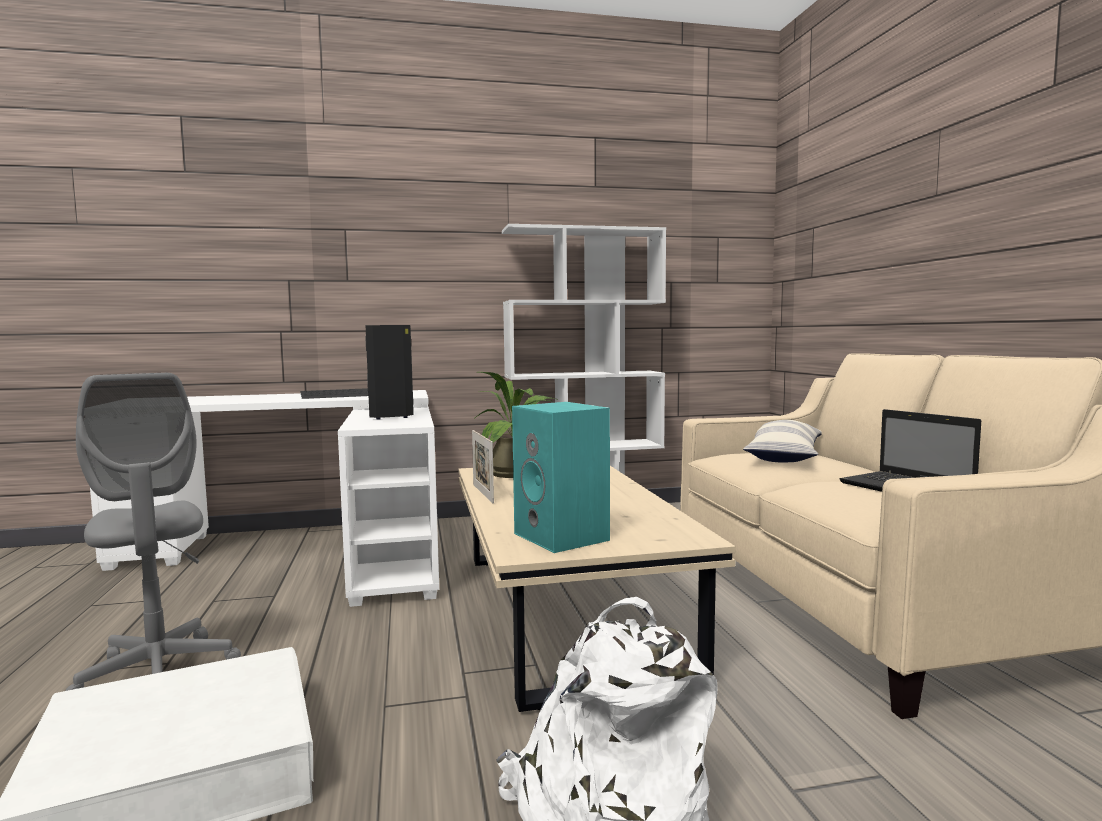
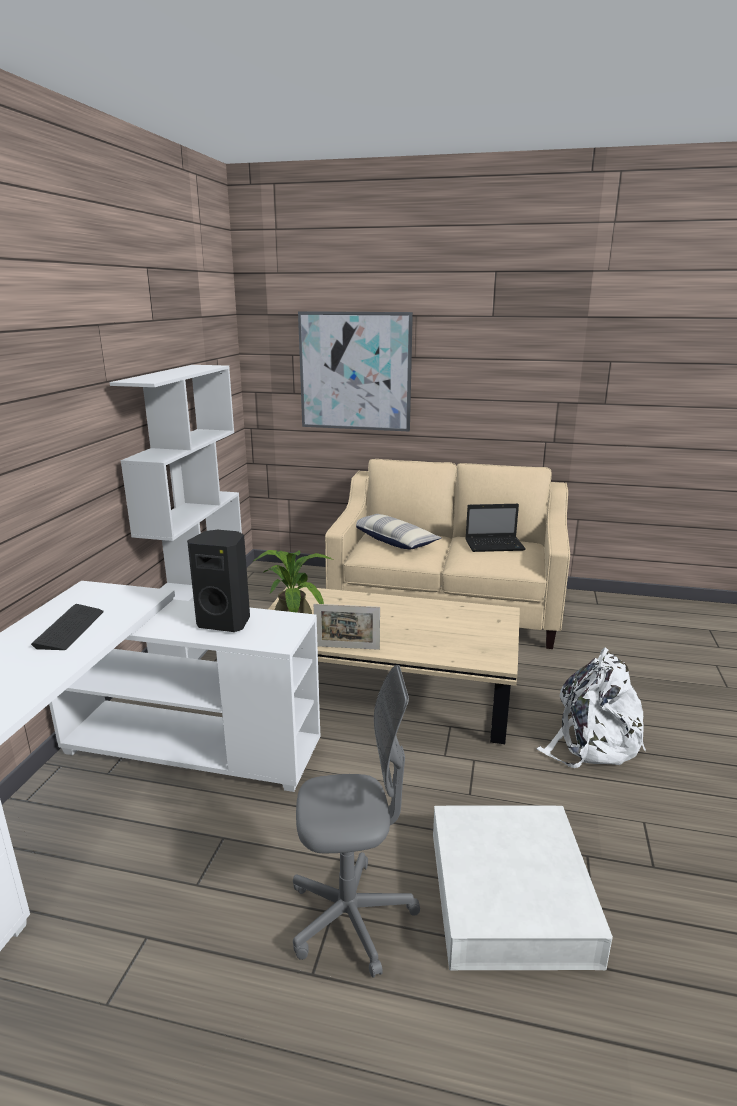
camera: 65 degrees left, 15 degrees up
(564, 537) = (477, 644): turquoise speaker -> none
(866, 234) = (355, 371): none -> picture

